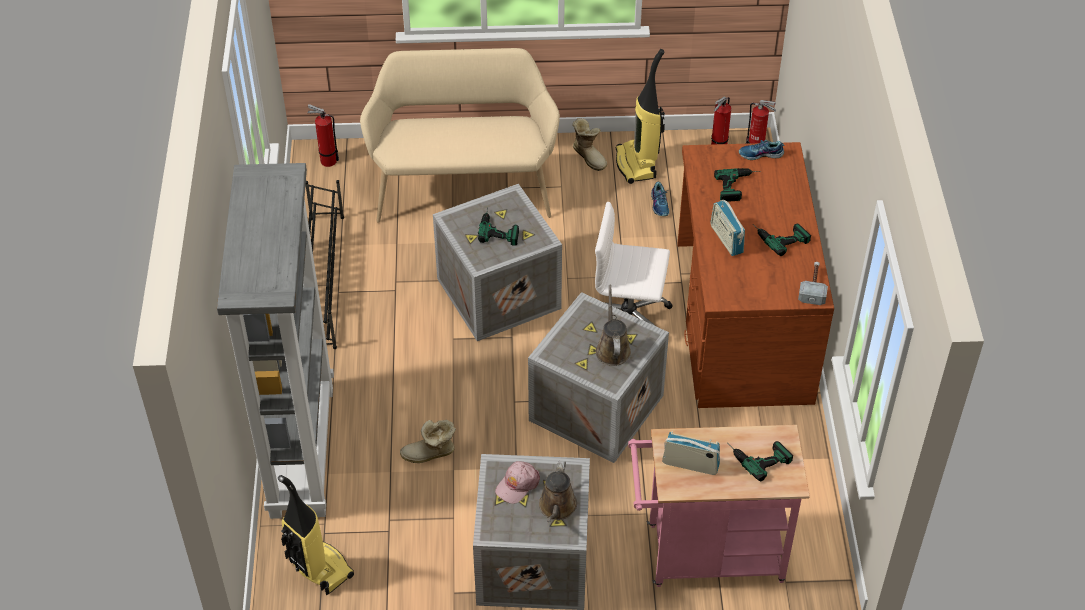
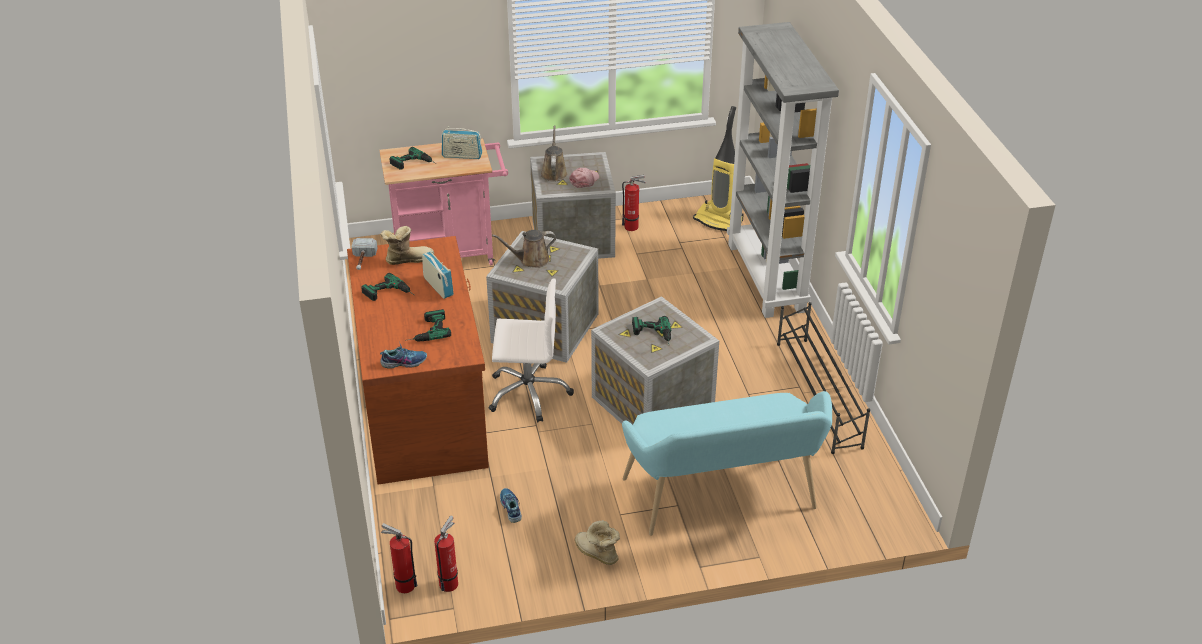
camera: 170 degrees right, 10 degrees down
(326, 160) = (883, 510): fire extinguisher -> fire extinguisher (633, 227)
(430, 454) = (668, 285): boot -> boot (407, 259)
(463, 187) = (724, 499): beige bench -> turquoise bench
(612, 348) = (531, 260): brown watering can -> brown watering can turned 90 degrees clockwise
(637, 164) = (541, 551): vacuum cleaner -> none

